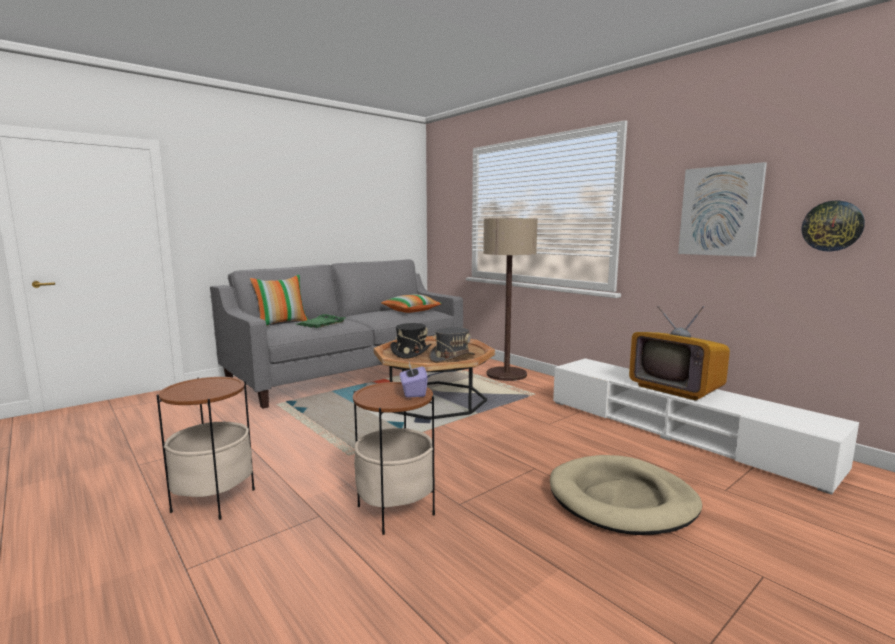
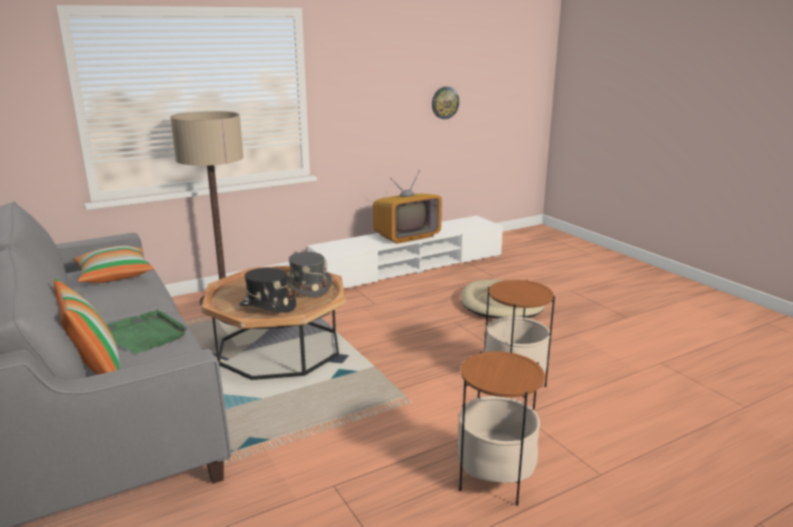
camera: 80 degrees left, 10 degrees up
(413, 392) = (519, 284): purple tissue box -> none
(720, 211) = (385, 95): picture -> none

